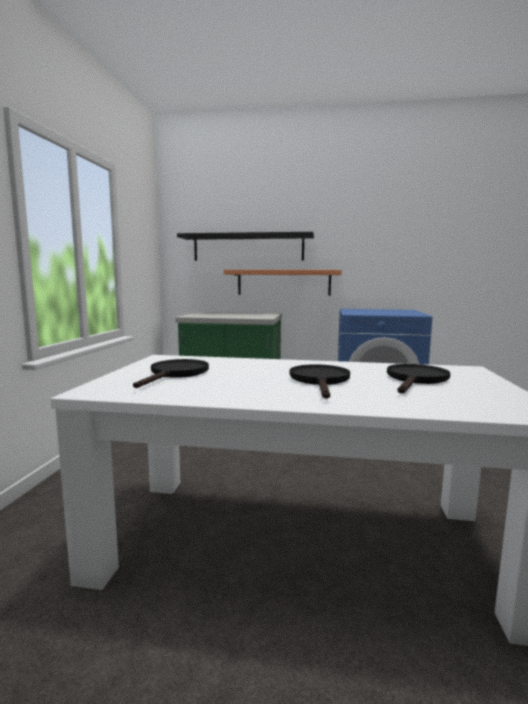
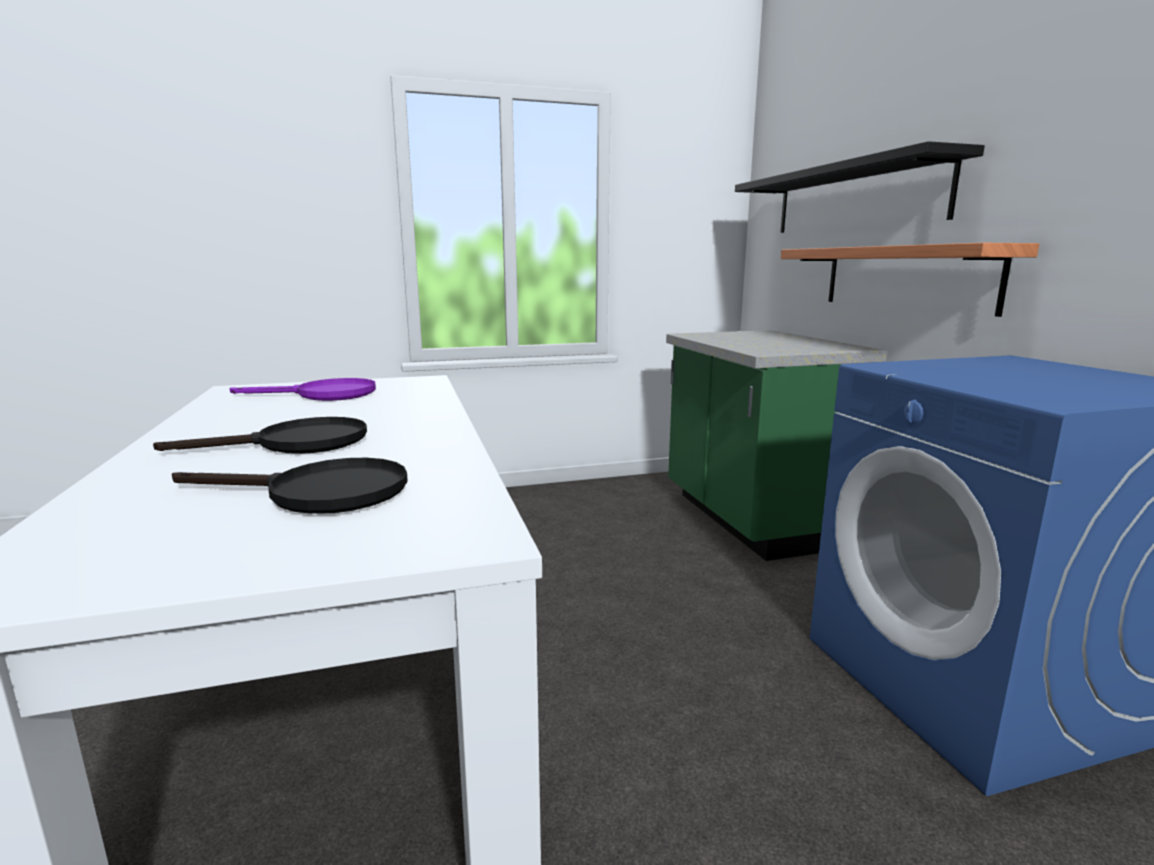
camera: 65 degrees right, 5 degrees up
(176, 374) = (325, 395): black frying pan -> purple frying pan

